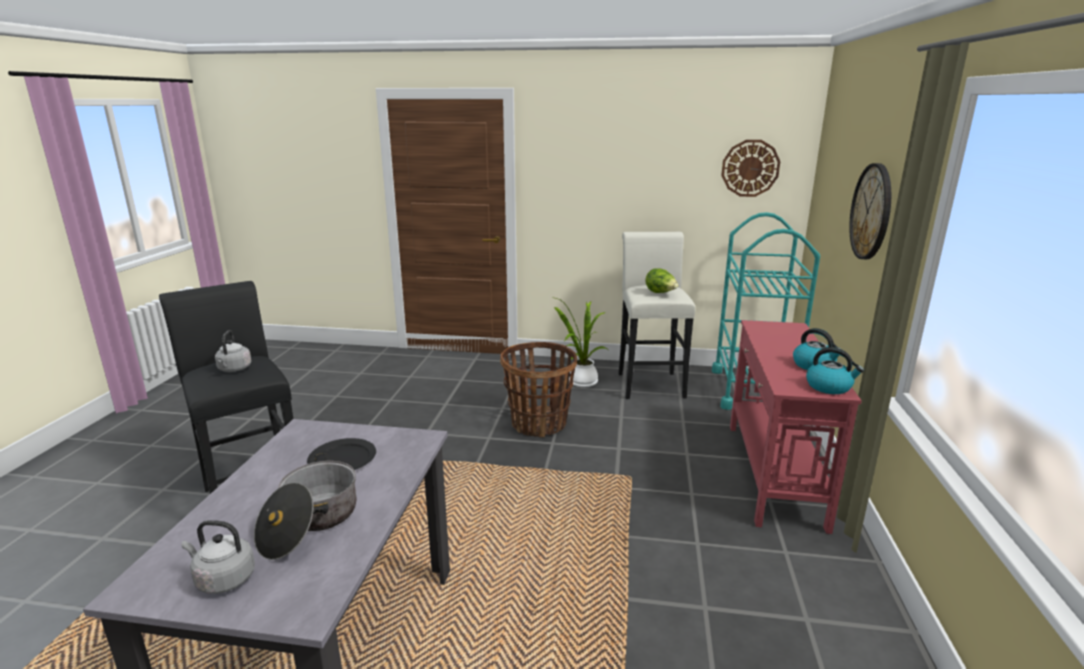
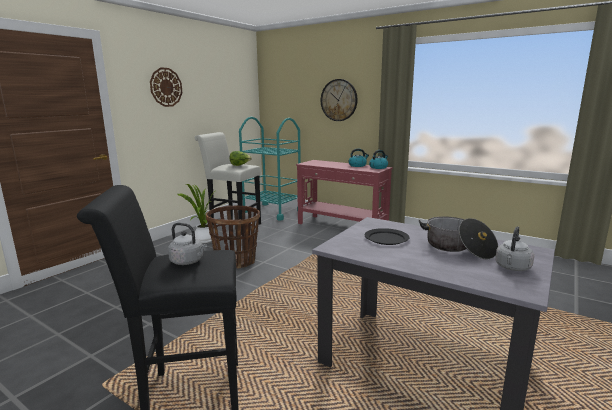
camera: 65 degrees left, 5 degrees down
(750, 168) = (236, 93): wall clock -> wall clock (166, 87)

